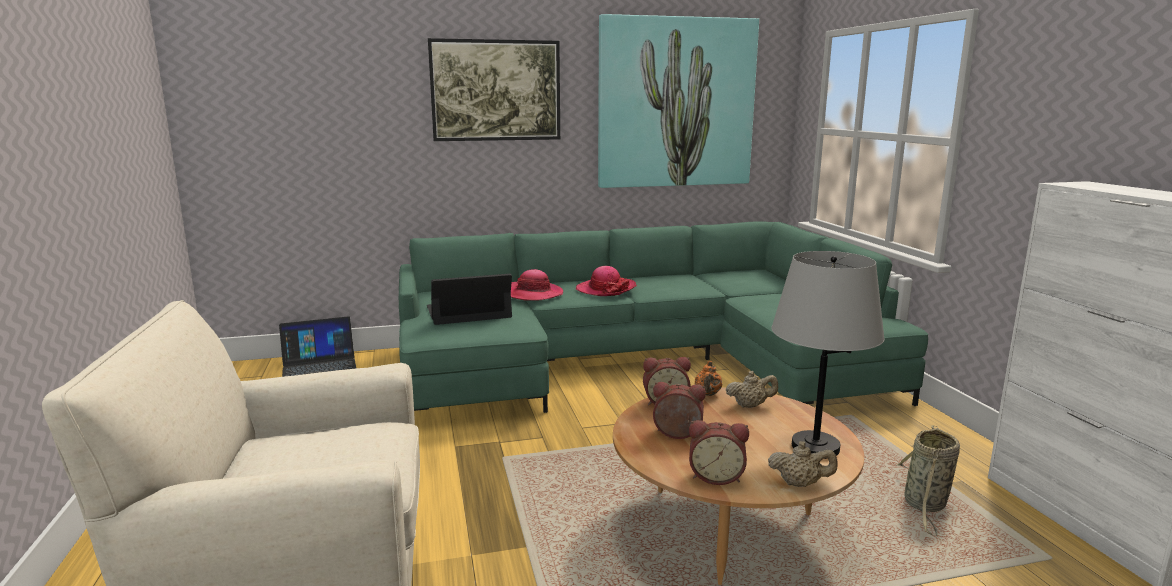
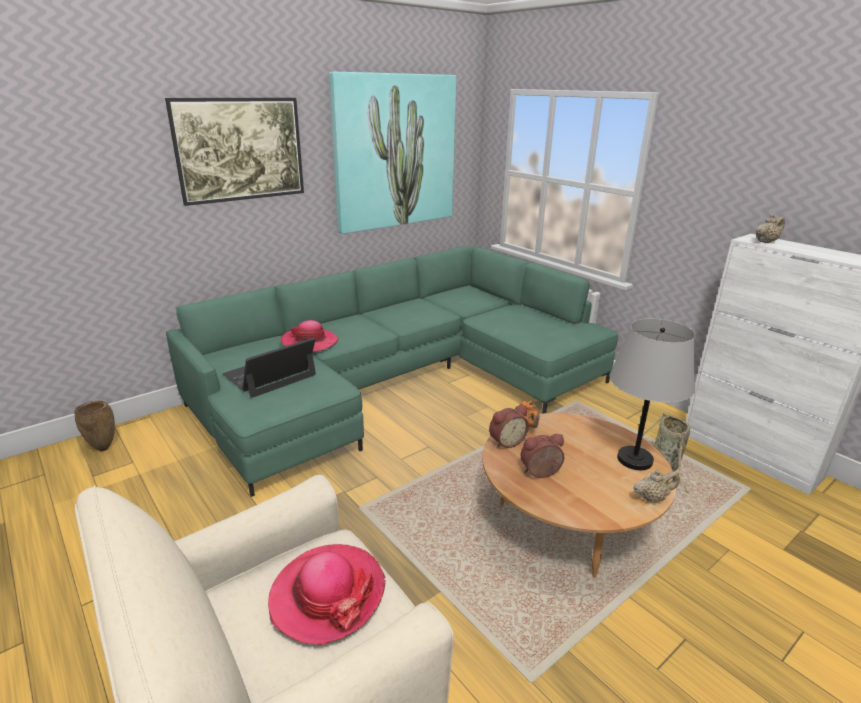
camera: 25 degrees left, 10 degrees up
(319, 367) = (104, 448): laptop -> brown vase
(605, 289) = (368, 326): hat -> hat (327, 594)
(716, 476) = (598, 507): alarm clock -> none
(750, 405) = (565, 430): beige teapot -> beige teapot (766, 242)

